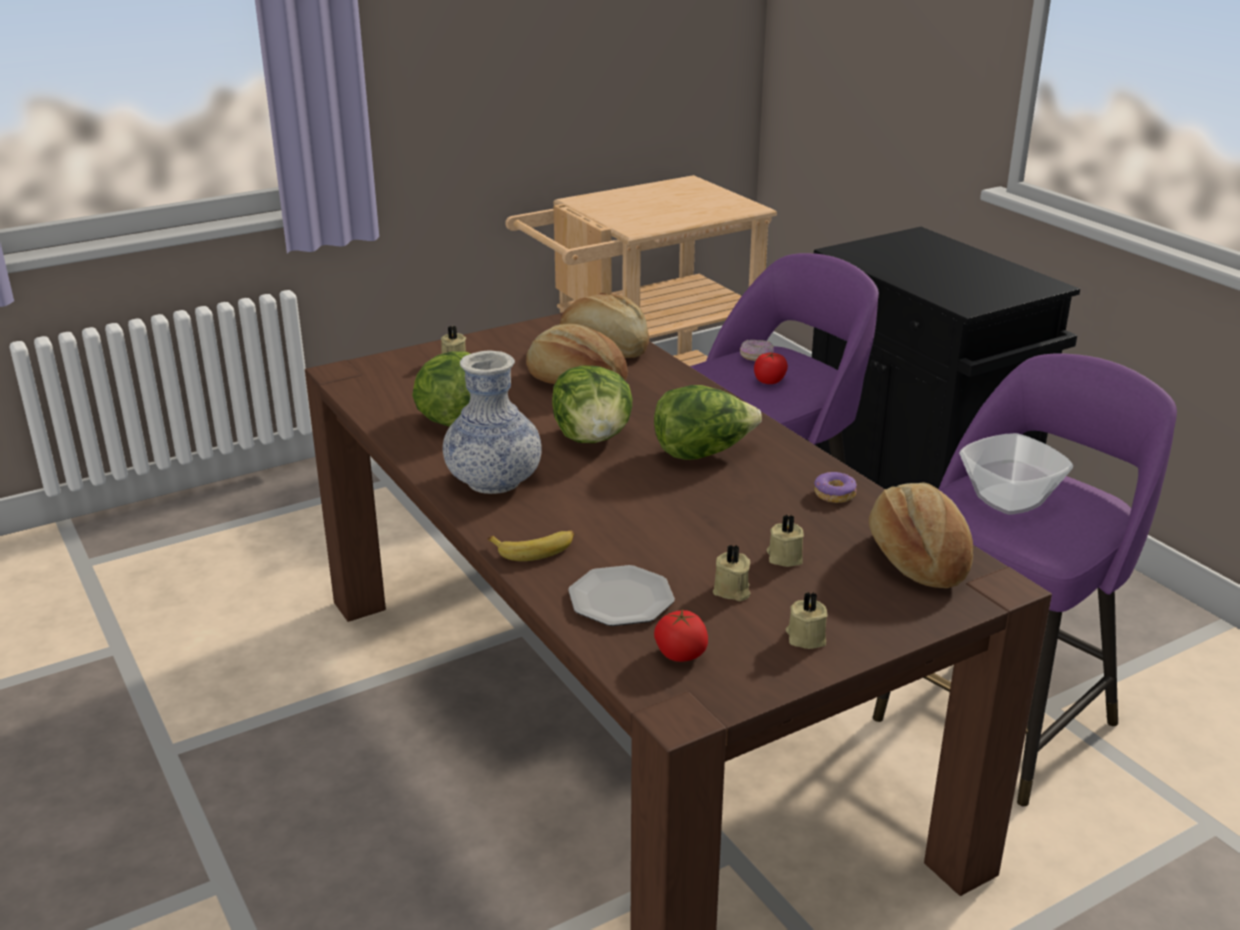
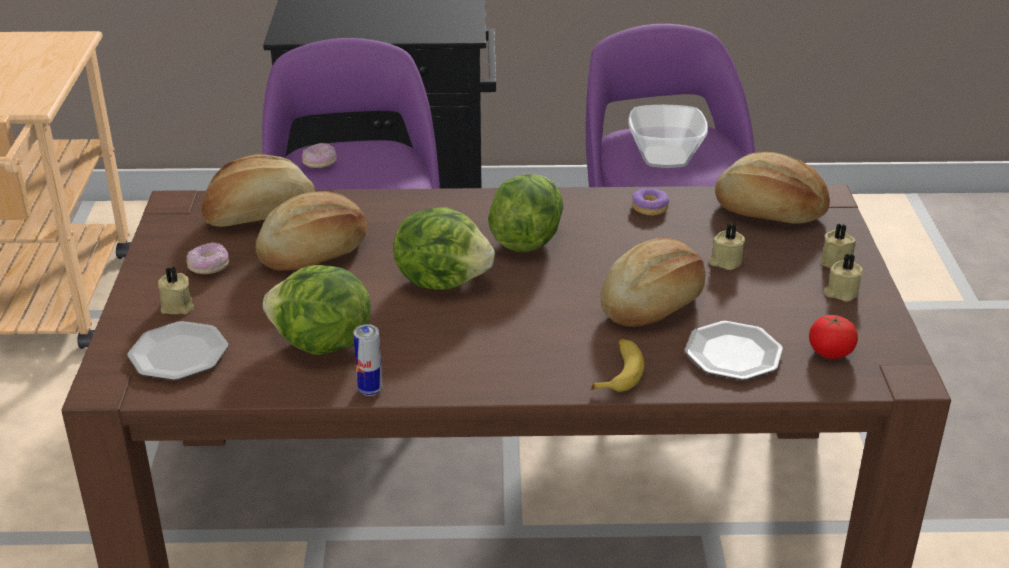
camera: 60 degrees left, 5 degrees up
(396, 380) = (180, 354): none -> plate
(413, 456) = (370, 390): none -> can
(494, 481) = (472, 357): vase -> none
(513, 354) = (209, 267): none -> donut
(662, 538) = (653, 304): none -> bread
(732, 591) = (757, 300): beige candle -> beige candle (837, 262)
(769, 381) = (371, 174): tomato -> none

